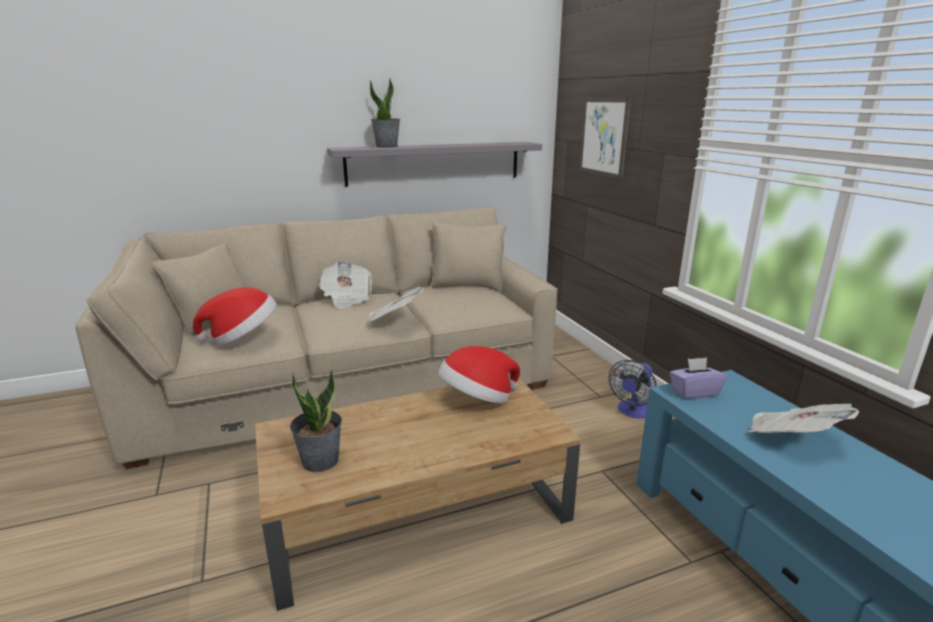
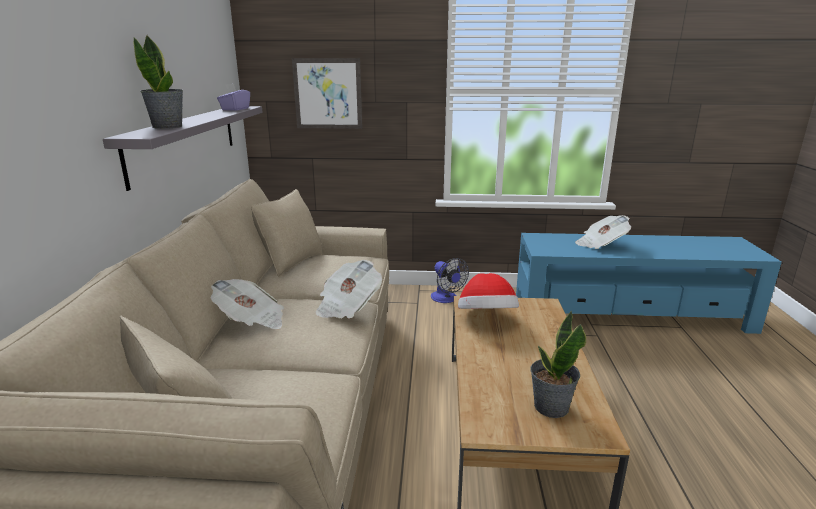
camera: 65 degrees left, 0 degrees up
(242, 337) = (301, 404): hat -> none
(694, 392) = (544, 248): purple tissue box -> purple tissue box (235, 109)

